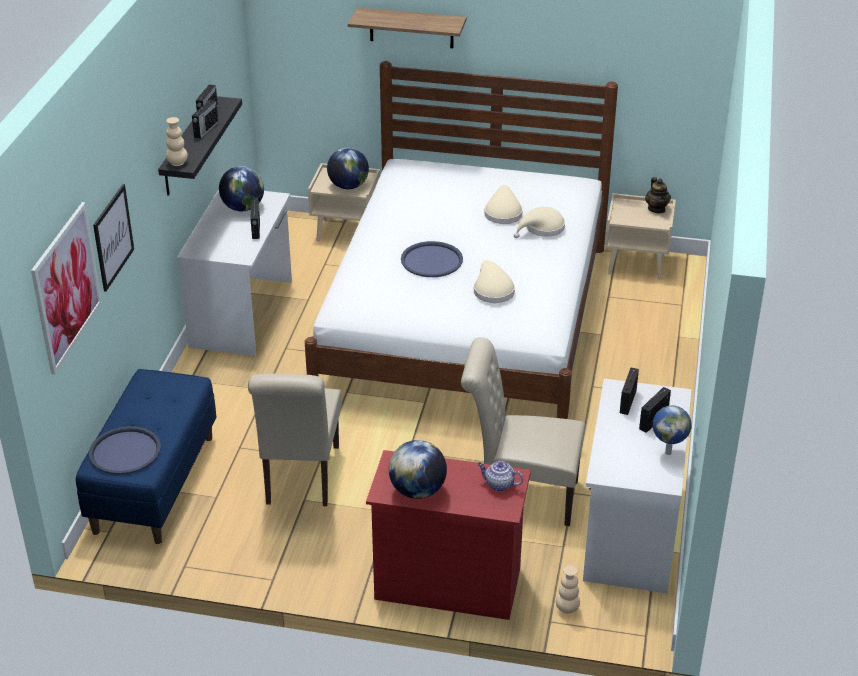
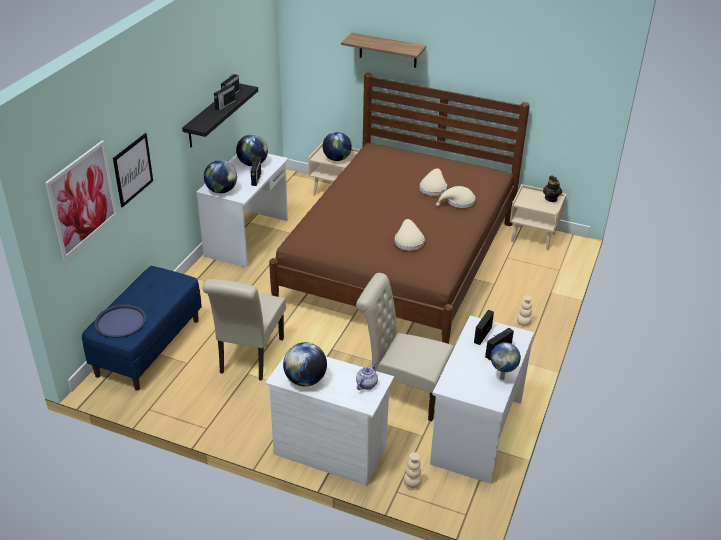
camera: 10 degrees right, 0 degrees up
(177, 163) = (196, 125): beige vase -> beige vase (523, 324)
(212, 251) = (221, 190): none -> globe
(432, 260) = (372, 215): blue tray -> none
(447, 583) = (329, 450): red dresser -> white dresser
(466, 322) = (399, 263): white bed -> brown bed
(499, 484) = (366, 384): teapot -> teapot turned 90 degrees clockwise

